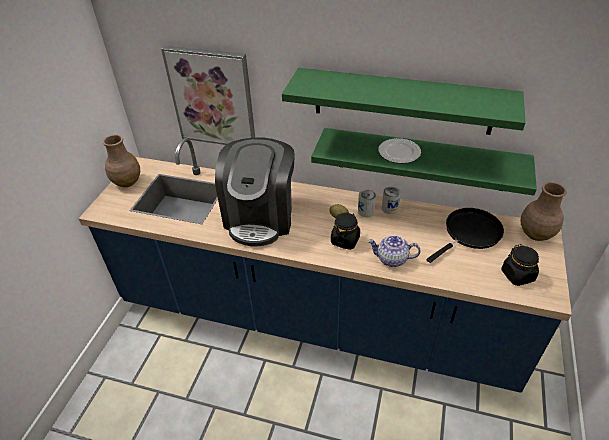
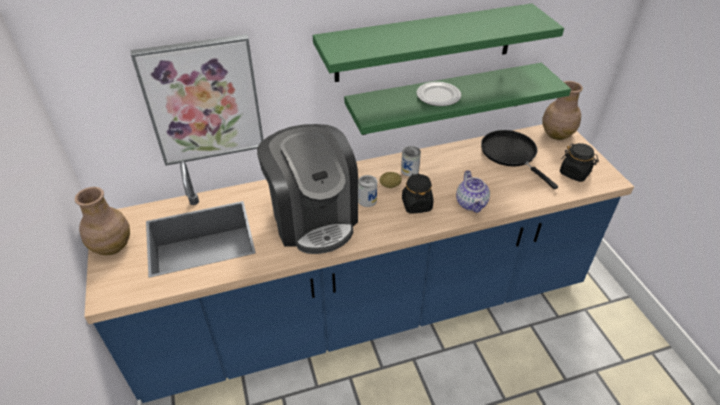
camera: 35 degrees left, 0 degrees up
(389, 208) = (428, 159): can -> can (367, 200)
(391, 259) = (471, 204): teapot -> teapot turned 75 degrees counterclockwise
(470, 233) = (511, 154): black frying pan -> black frying pan turned 45 degrees counterclockwise

